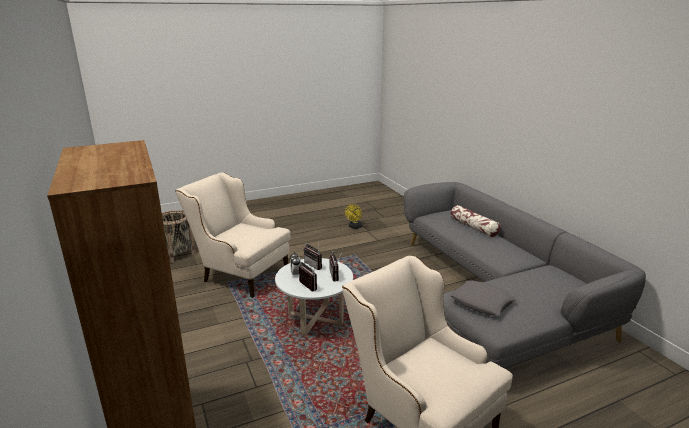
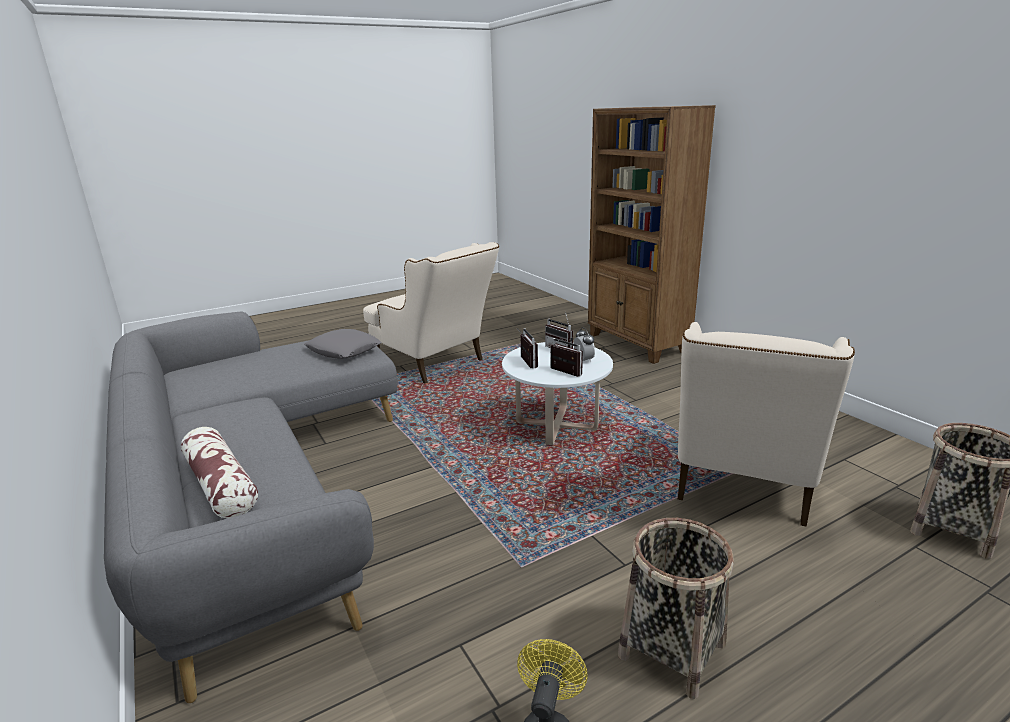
camera: 175 degrees right, 0 degrees up
(240, 274) = (742, 488): beige armchair -> beige armchair turned 90 degrees clockwise
(314, 235) = (671, 650): none -> basket

